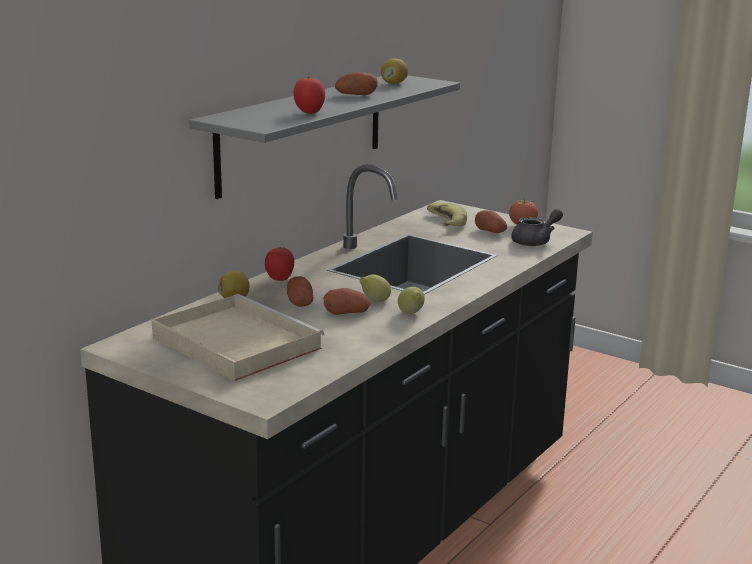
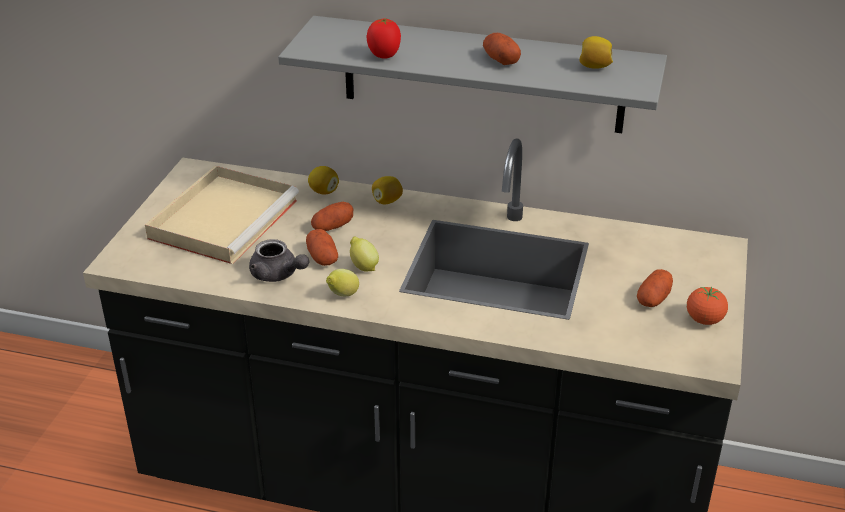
camera: 70 degrees right, 15 degrees up
(280, 279) = (387, 201): tomato -> lemon
(445, 221) = (660, 259): banana -> none
(536, 241) = (647, 341): grey teapot -> grey teapot (278, 275)

